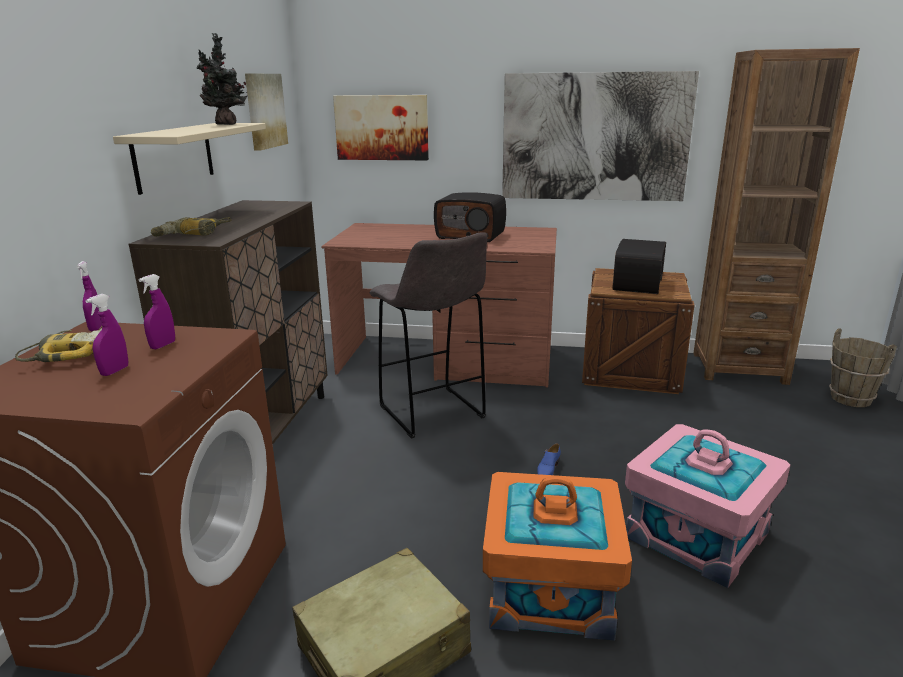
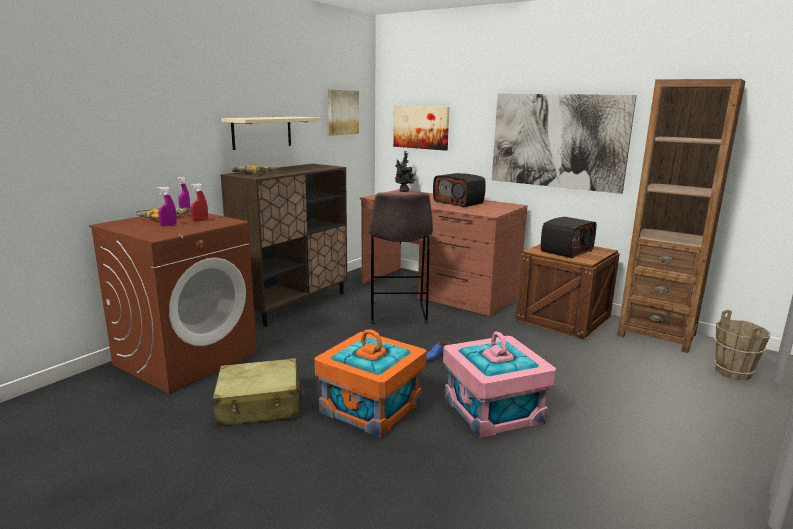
camera: 25 degrees right, 5 degrees down
(163, 345) = (200, 220): purple spray bottle -> red spray bottle
(226, 124) = (296, 117): potted plant -> potted plant (404, 191)

